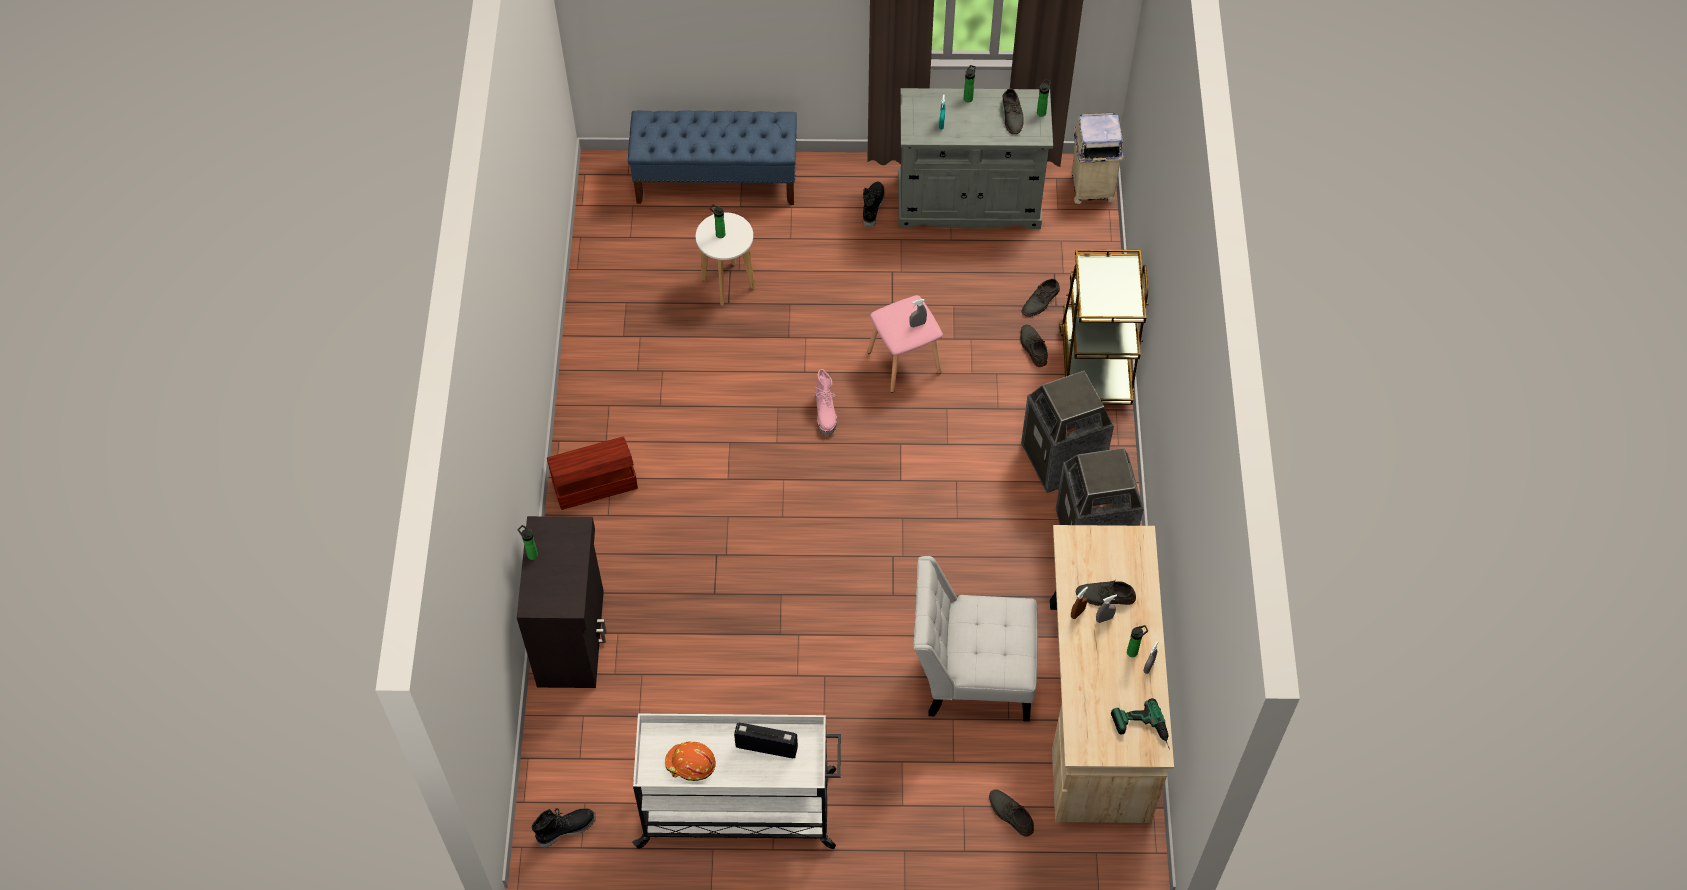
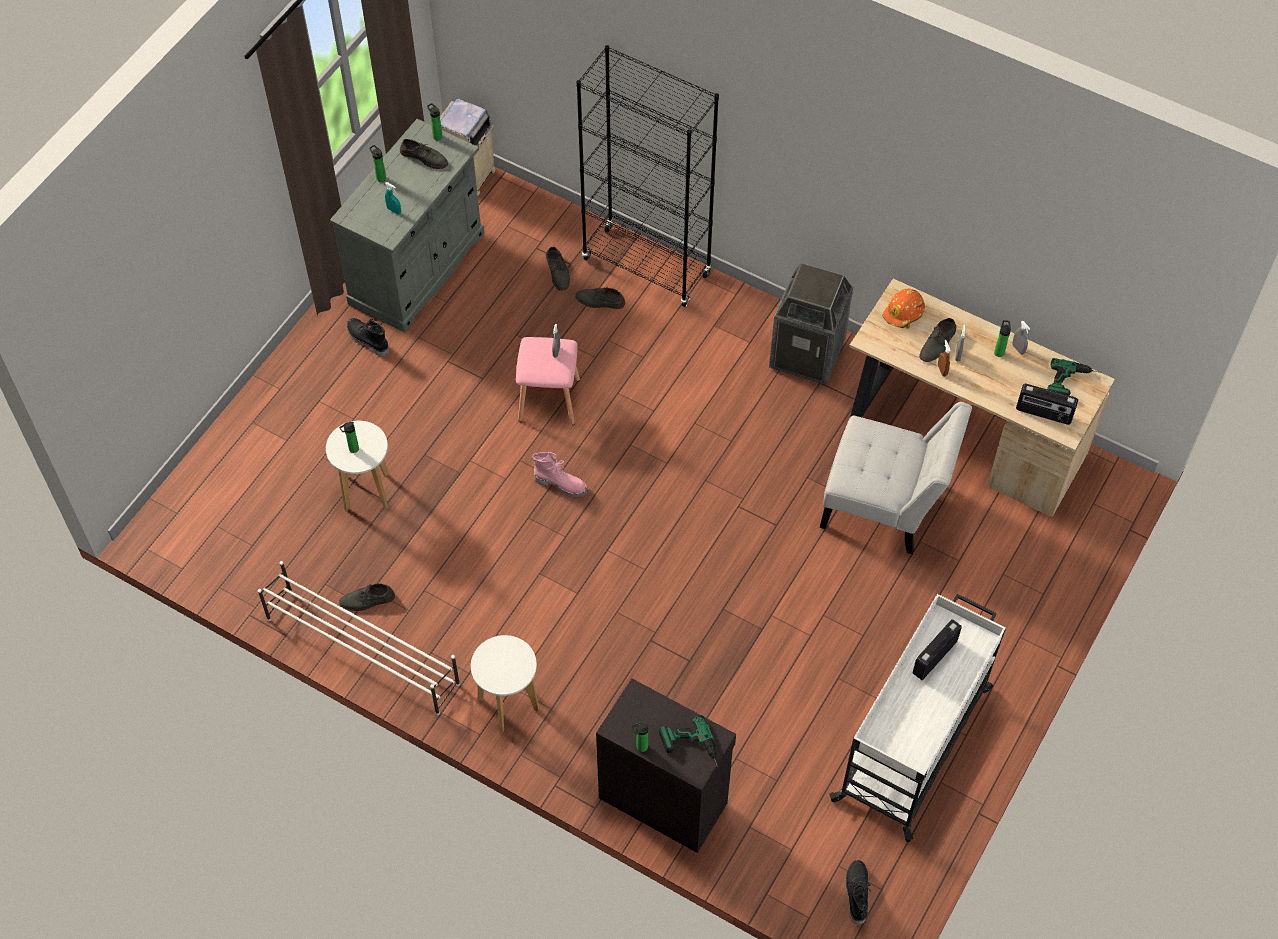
camera: 60 degrees left, 0 degrees up
(550, 591) = (690, 749): none -> power drill
(582, 358) = (362, 650): none -> white shoe rack
(593, 483) = (509, 704): brown storage box -> white stool
(690, 764) = (918, 724): orange hard hat -> orange hard hat (904, 313)
(717, 181) = (243, 445): blue bench -> none
(971, 673) = (885, 506): white chair -> white chair turned 105 degrees counterclockwise
(1010, 814) = (1028, 544): grey shoe -> grey shoe (367, 600)
(1062, 460) = (724, 338): trash can -> none
(1088, 721) = (1043, 413): none -> radio
(1096, 363) = (647, 267): brown cart -> black bookcase

